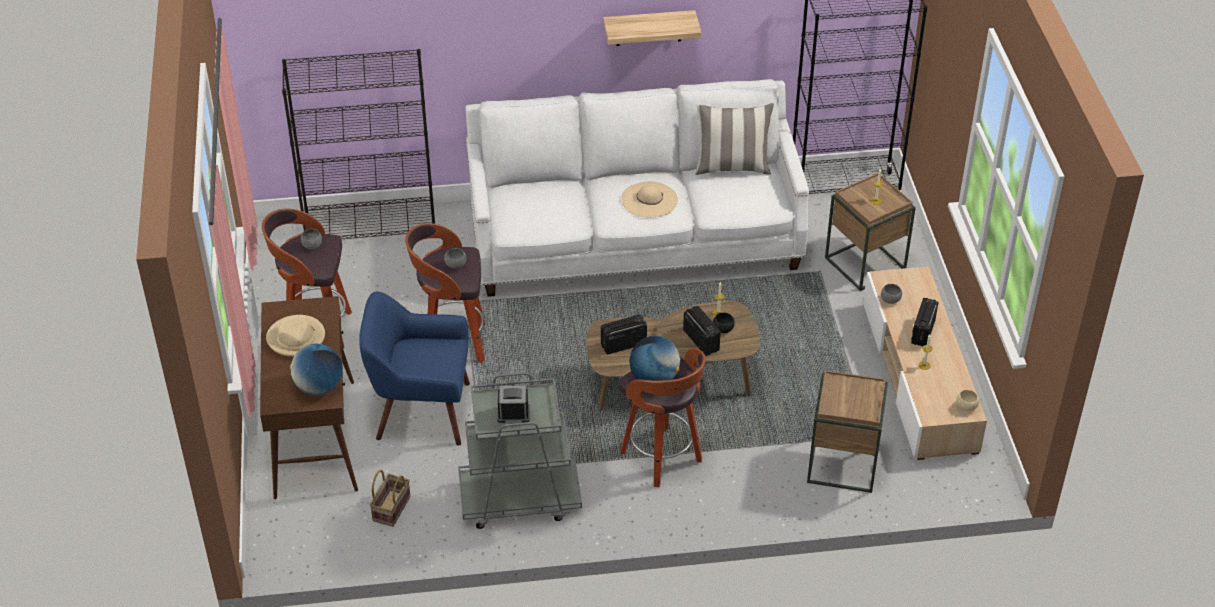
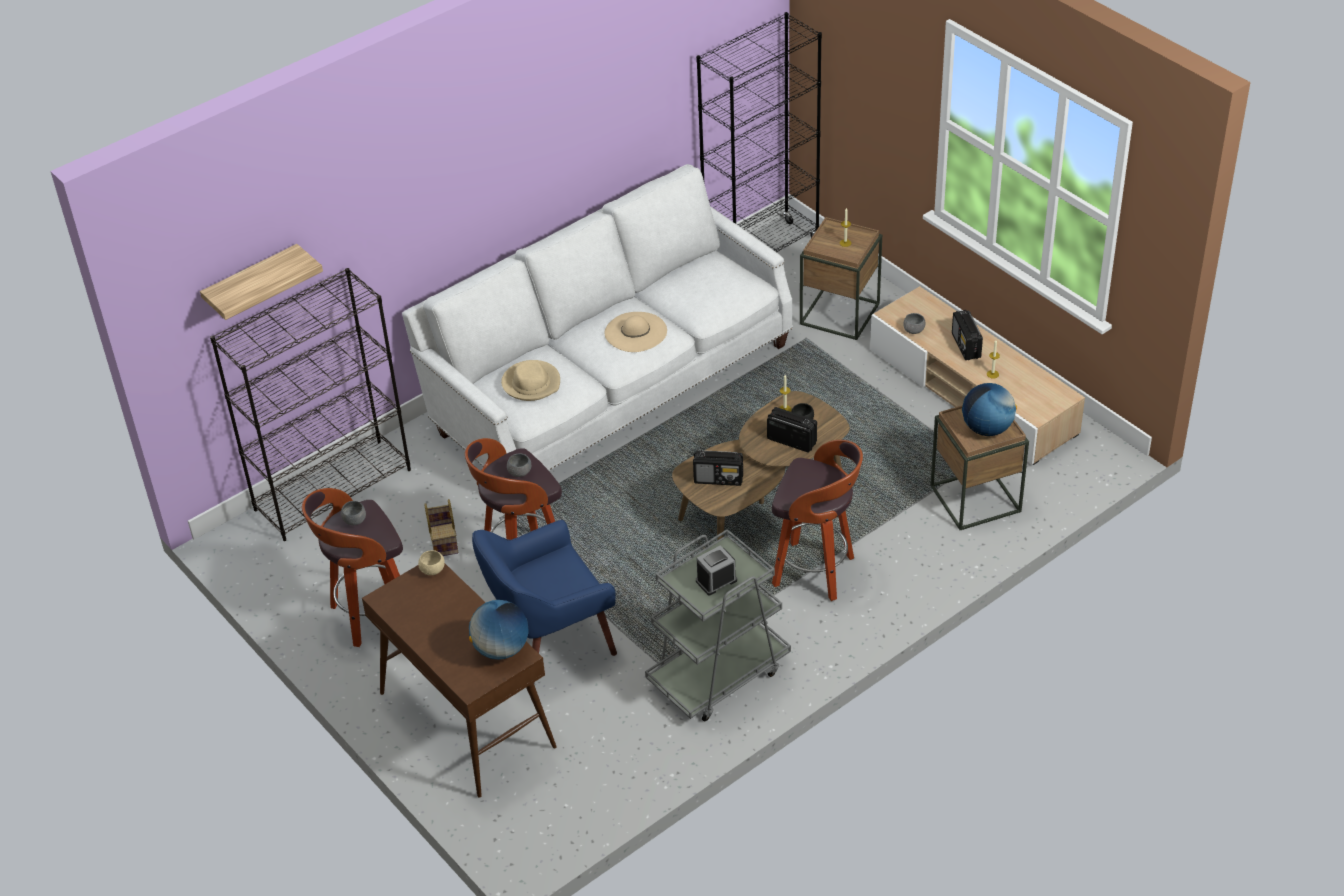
camera: 30 degrees left, 0 degrees up
(297, 338) = (433, 614): beige hat -> beige hat (531, 383)
(391, 507) = (603, 745): basket -> basket (442, 539)
(623, 344) = (719, 479): radio -> radio turned 120 degrees counterclockwise
(649, 28) = (559, 156): shelf -> shelf (252, 283)
(654, 379) = (806, 489): globe -> globe (987, 429)
(732, 167) = (683, 269): pillow -> none
(966, 407) = (1058, 393): beige bowl -> beige bowl (432, 570)

